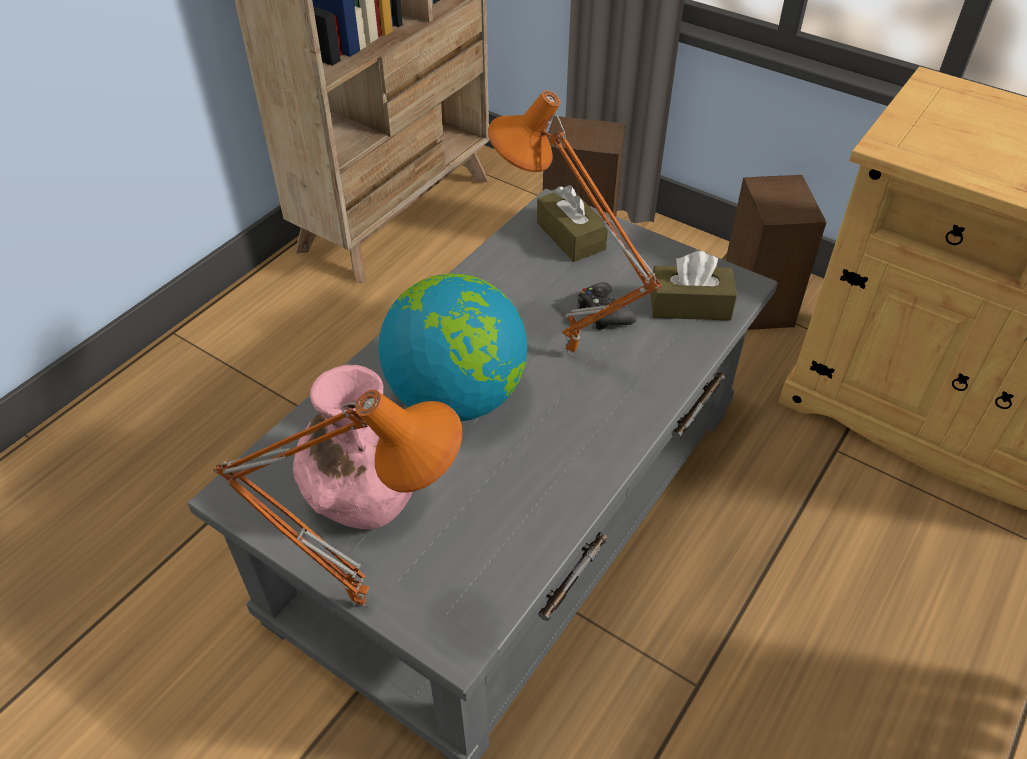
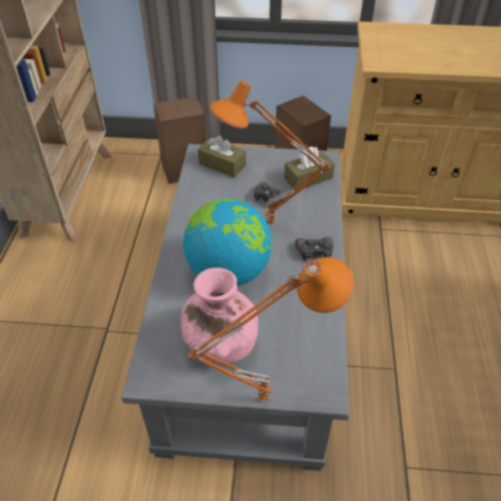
camera: 30 degrees left, 0 degrees up
(609, 422) = (314, 251): none -> black game controller

